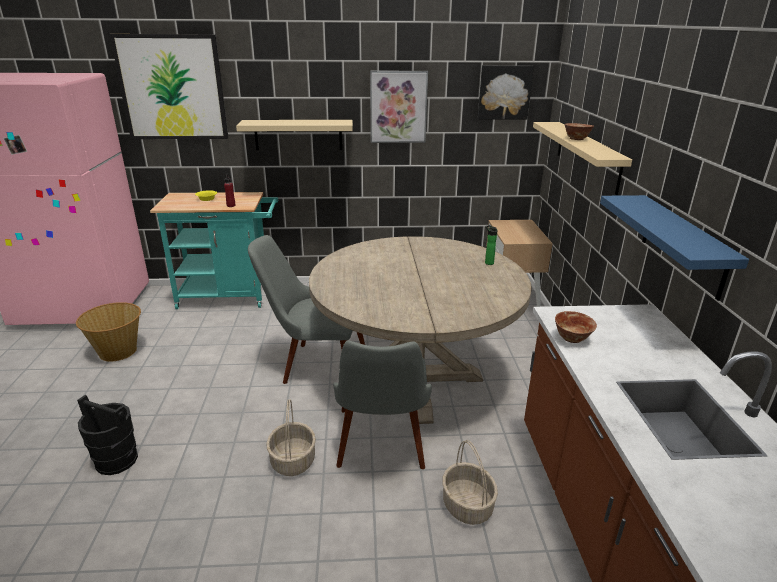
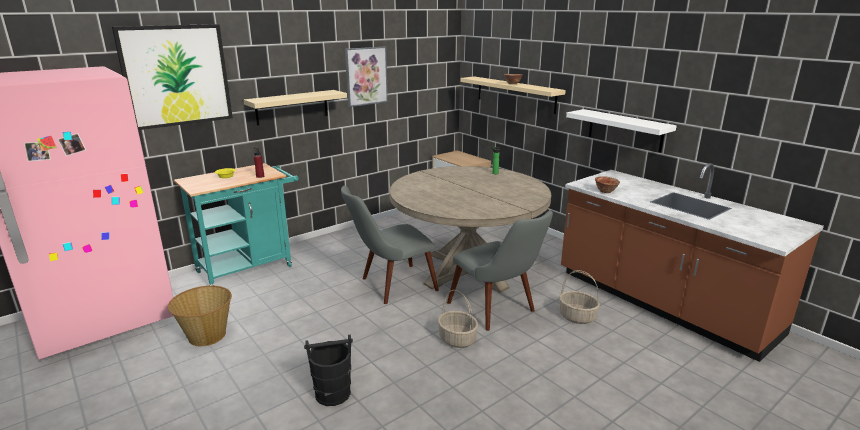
camera: 35 degrees left, 5 degrees down
(504, 92) = (432, 59): picture -> none
(683, 245) = (625, 130): blue shelf -> white shelf

